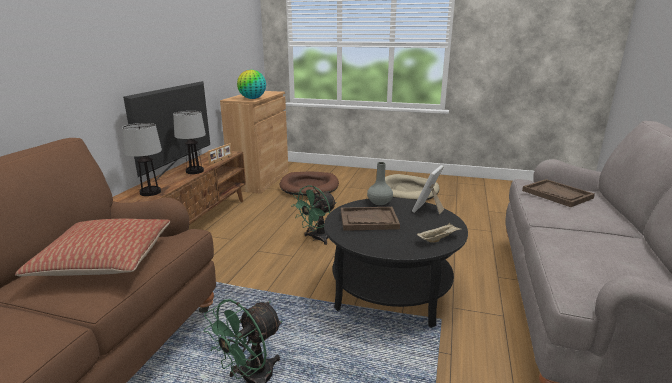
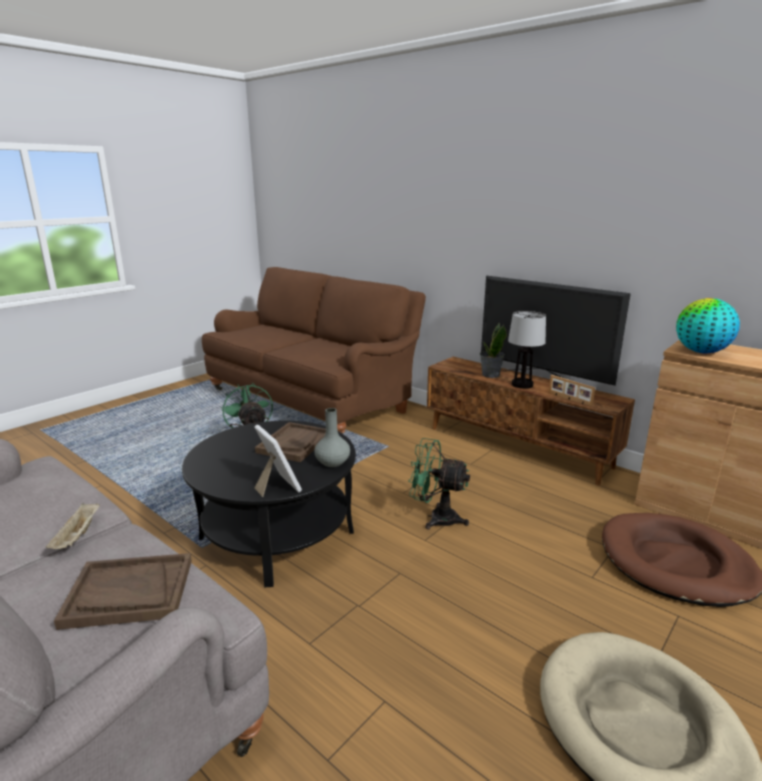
camera: 115 degrees right, 0 degrees up
(105, 261) = (317, 349): pillow -> none
(150, 192) = (460, 368): table lamp -> none
(171, 181) = (490, 375): none -> potted plant
(317, 239) = (436, 518): green fan -> green fan turned 45 degrees counterclockwise
(438, 239) = (209, 465): beige tray -> beige tray (78, 536)

